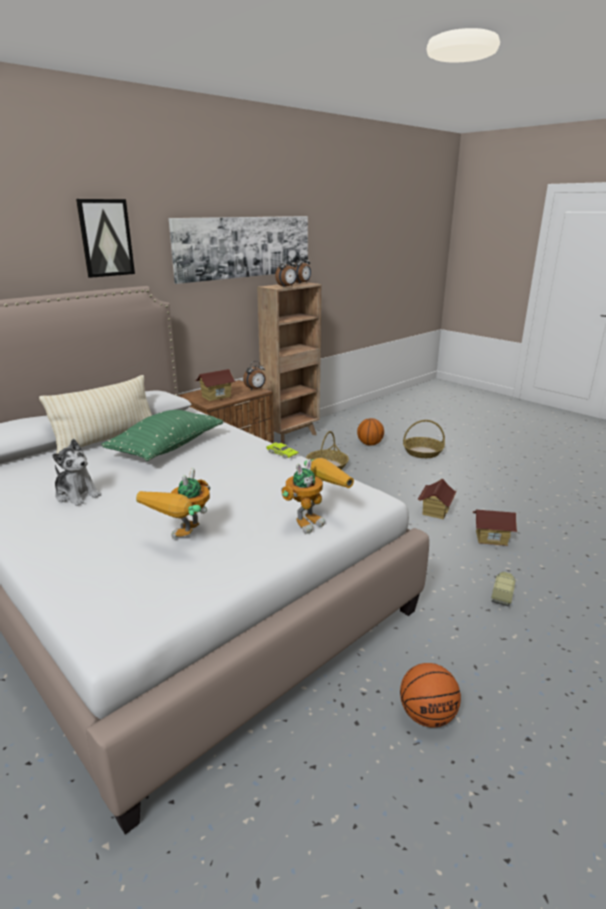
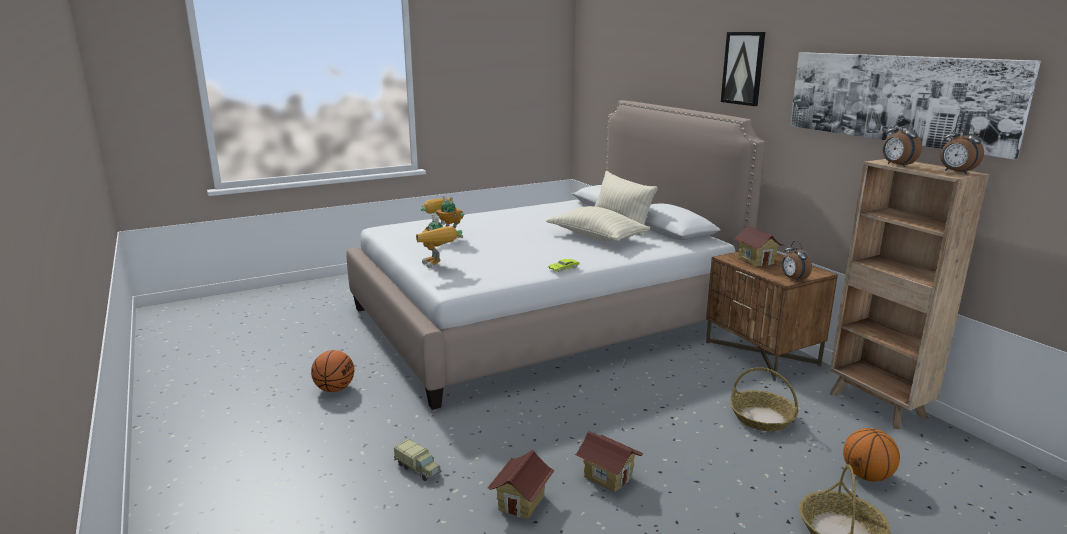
camera: 105 degrees right, 5 degrees down
(77, 495) = (527, 220): plush toy -> none
(167, 448) = (597, 238): green pillow -> beige pillow

